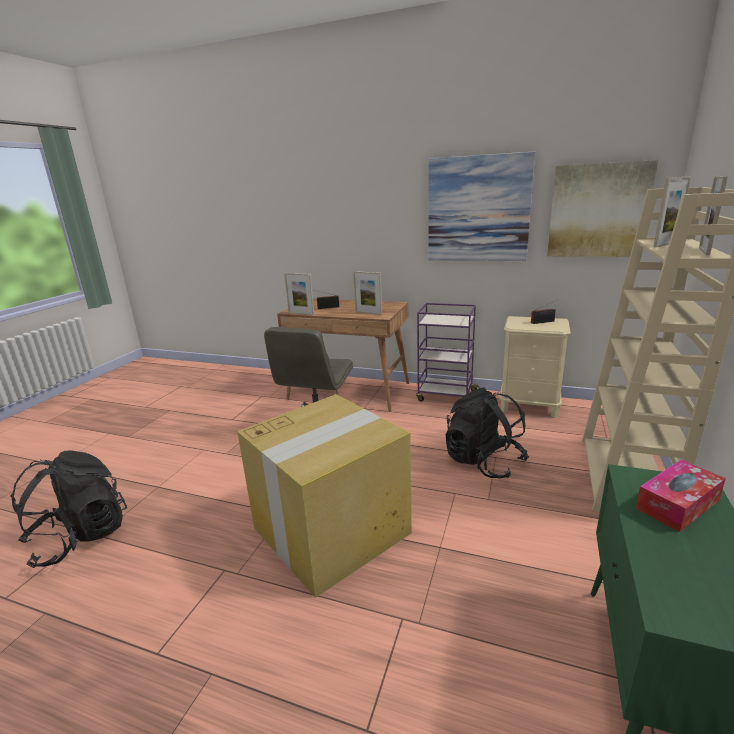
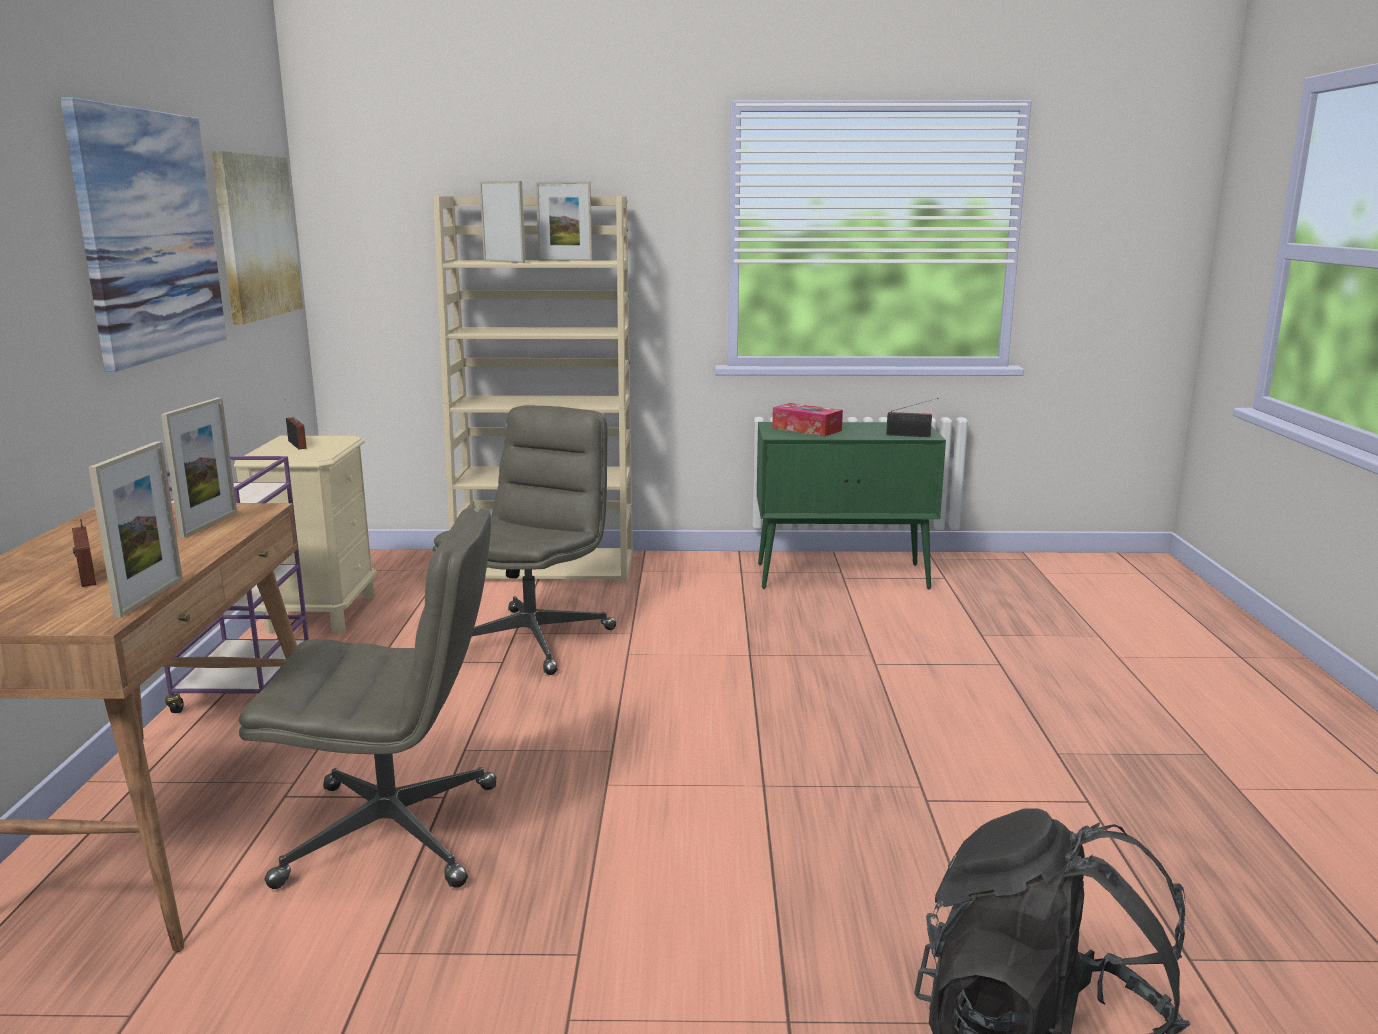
camera: 110 degrees left, 5 degrees down
(332, 529) = (770, 730): cardboard box -> none
(483, 462) = (532, 640): black backpack -> grey office chair
(665, 595) = (911, 435): none -> radio

